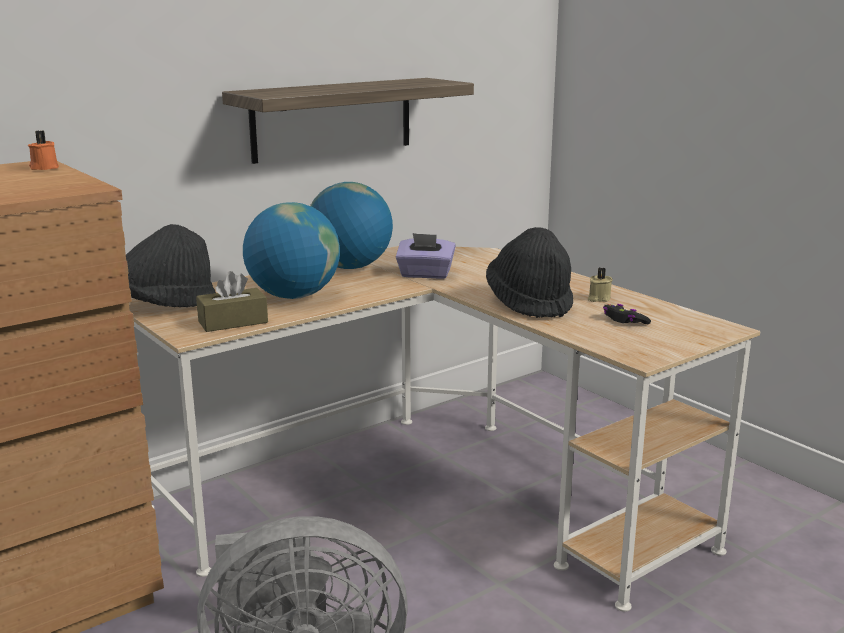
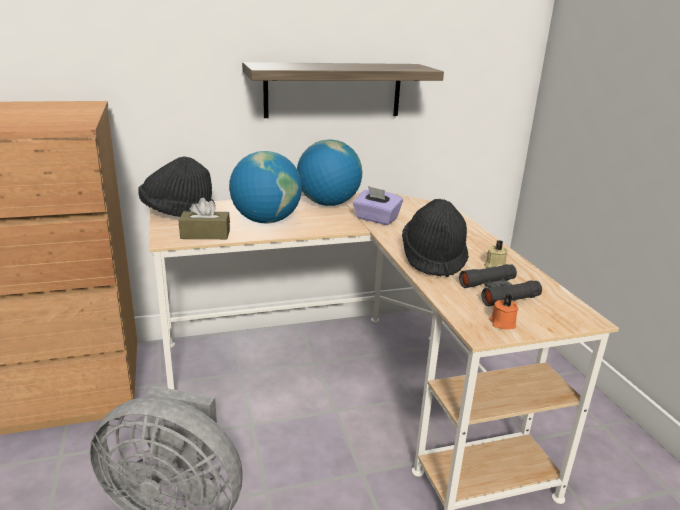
camera: 20 degrees right, 5 degrees up
(44, 168) = (86, 107): orange candle -> orange candle (502, 323)
(624, 320) = (498, 291): black game controller -> black binoculars

